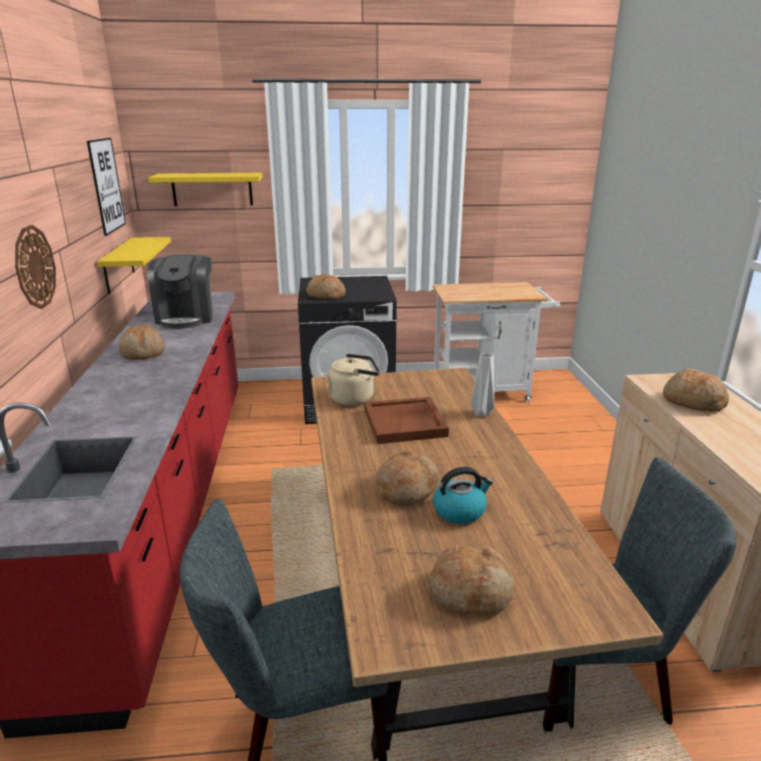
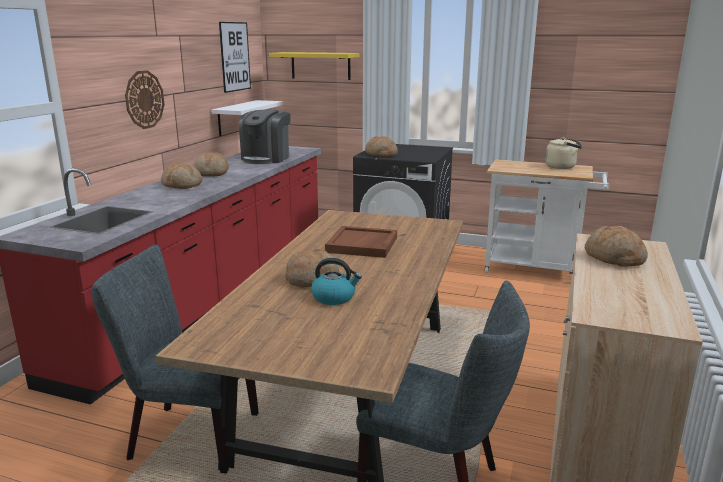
camera: 25 degrees right, 5 degrees down
(118, 265) = (236, 117): yellow shelf -> white shelf
(354, 398) = (344, 225): beige kettle -> beige kettle (562, 167)
(471, 591) = (282, 337): bread -> bread (182, 185)
(482, 413) = (434, 249): grey vase -> none

